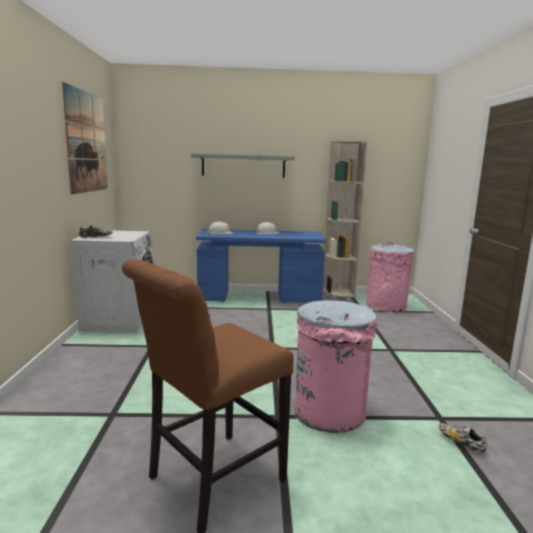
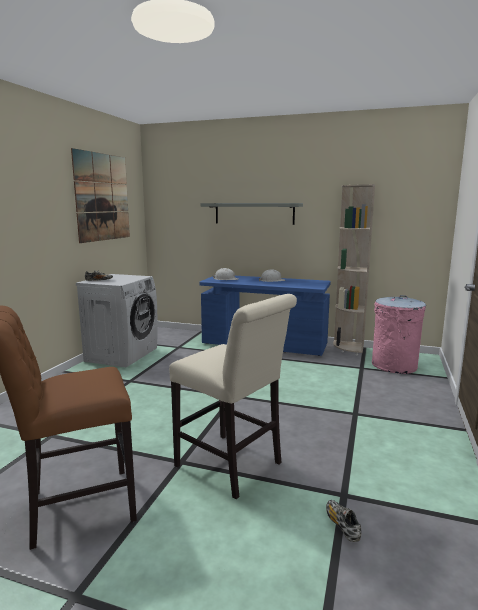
camera: 20 degrees right, 0 degrees up
(330, 412) = (232, 467): pink trash can -> beige stool

